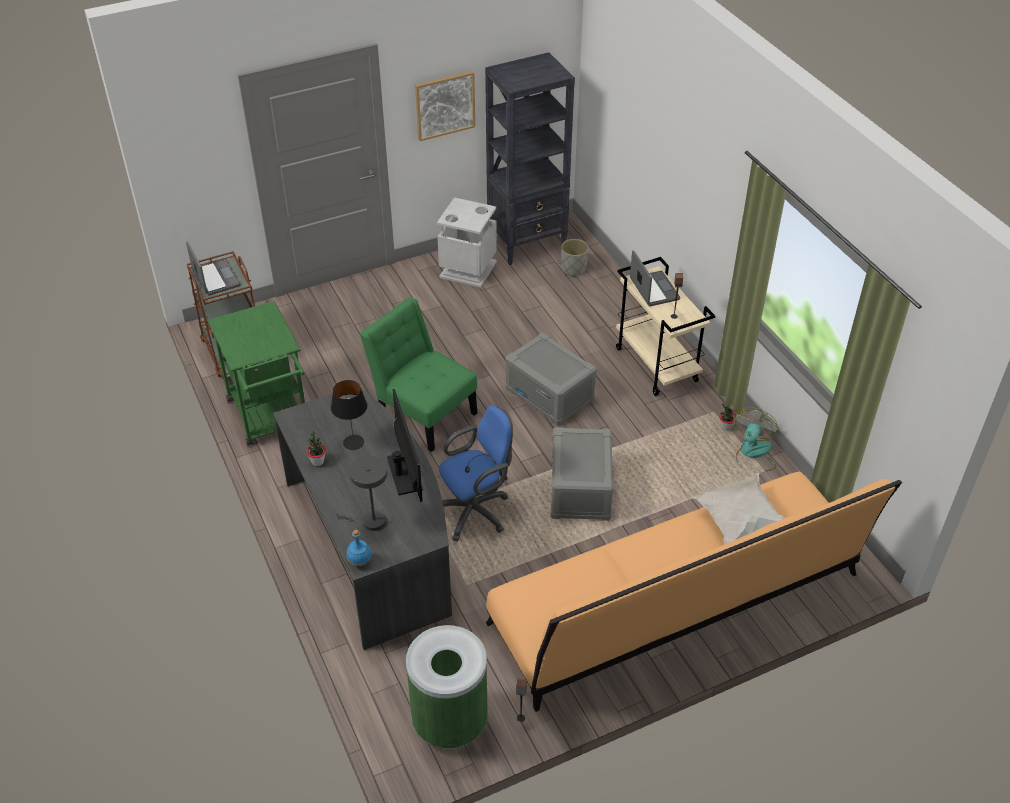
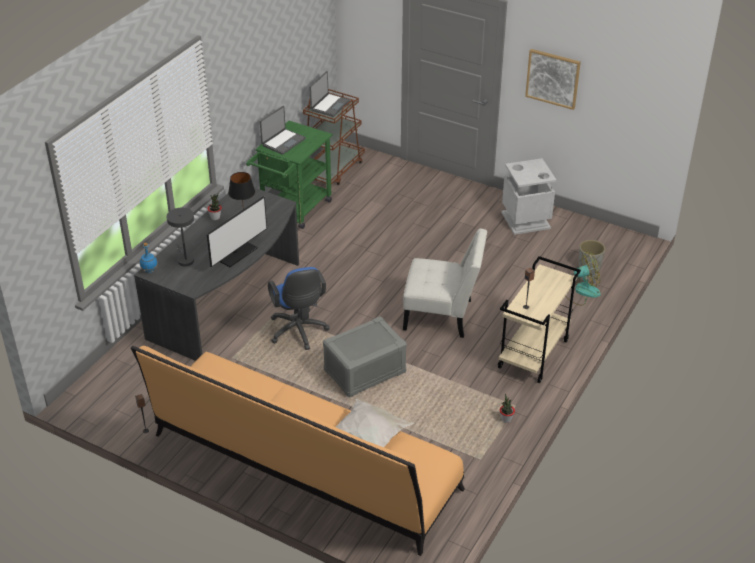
camera: 55 degrees right, 5 degrees down
(423, 413) = (362, 268): green chair -> none
(450, 721) = (119, 401): green trash can -> none
(476, 511) = (299, 332): blue office chair -> blue office chair turned 45 degrees clockwise
(527, 243) = (589, 233): black bookcase -> none
(550, 394) = (442, 316): grey storage box -> white chair
(653, 289) = (544, 285): laptop -> laptop (283, 142)
(753, 454) = (492, 446): fan -> fan (581, 291)

